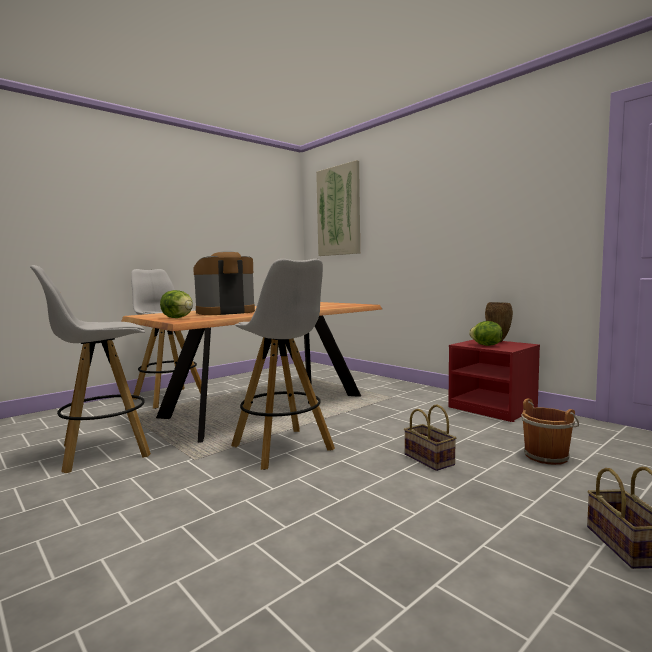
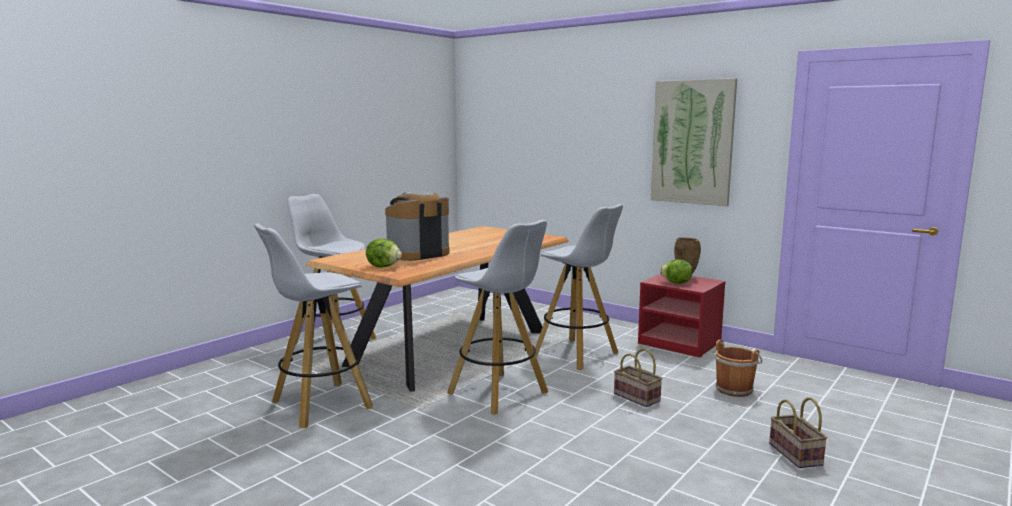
camera: 10 degrees left, 5 degrees up
(338, 211) = (505, 117): picture -> picture (692, 142)
(382, 415) = (577, 355): none -> white stool

